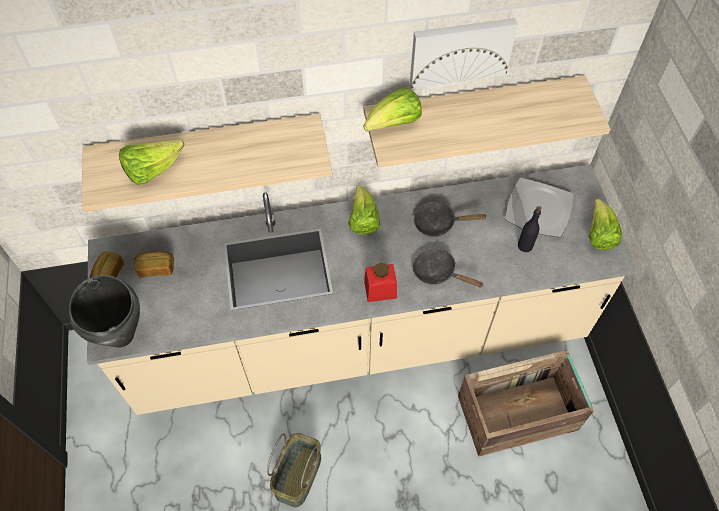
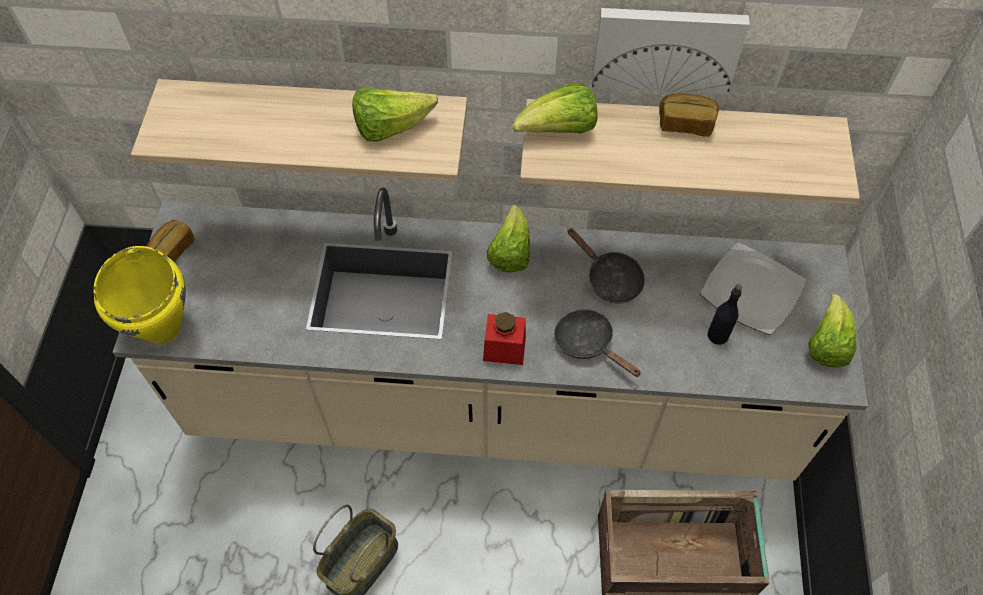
camera: 15 degrees right, 0 degrees up
(121, 335) = (163, 329): black cooking pot -> yellow cooking pot
(153, 170) = (232, 126): lettuce -> lettuce (391, 127)
(156, 268) = (232, 255): bread -> bread (685, 123)
(439, 223) = (609, 279): black frying pan -> black frying pan turned 150 degrees counterclockwise

